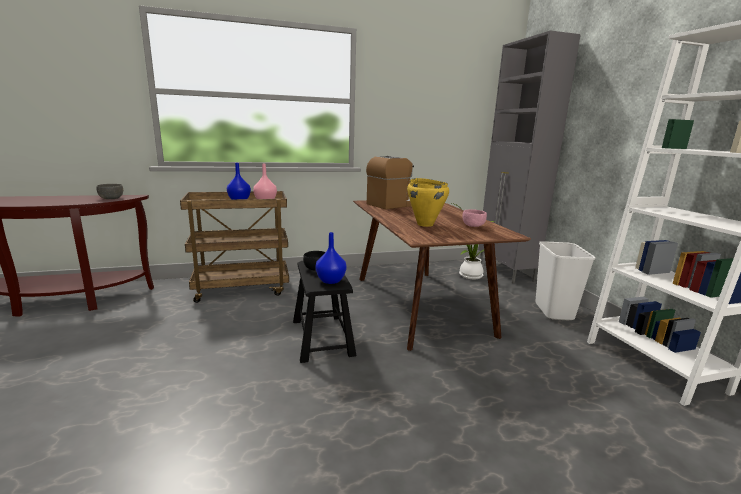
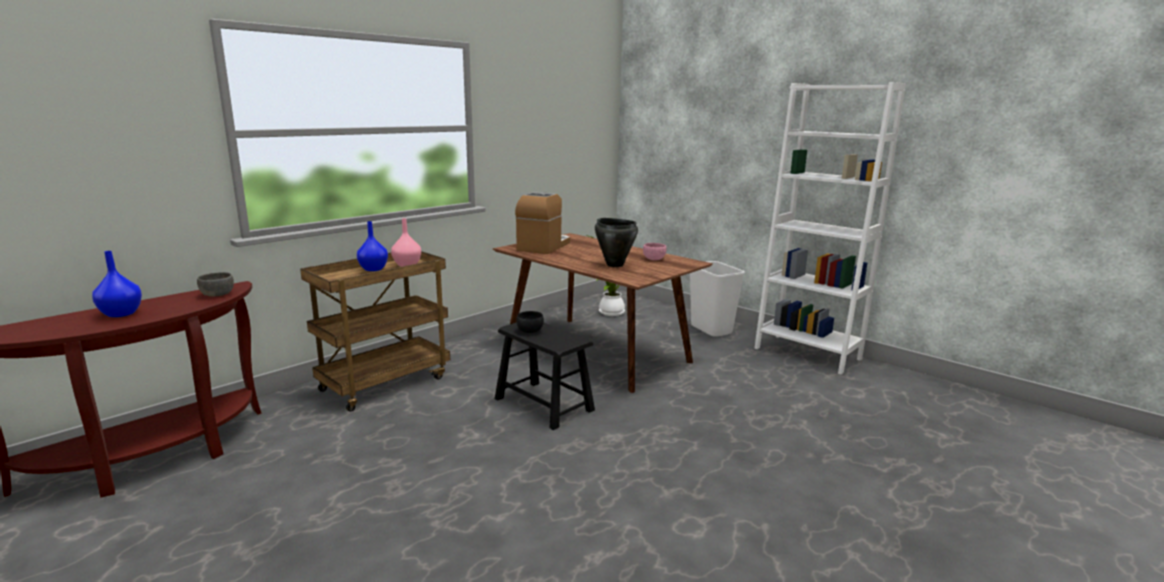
camera: 30 degrees left, 0 degrees up
(330, 280) = (563, 338): blue vase -> blue vase (120, 313)
(425, 224) = (614, 265): yellow cooking pot -> black cooking pot
(505, 272) = (638, 301): grey cabinet -> none

